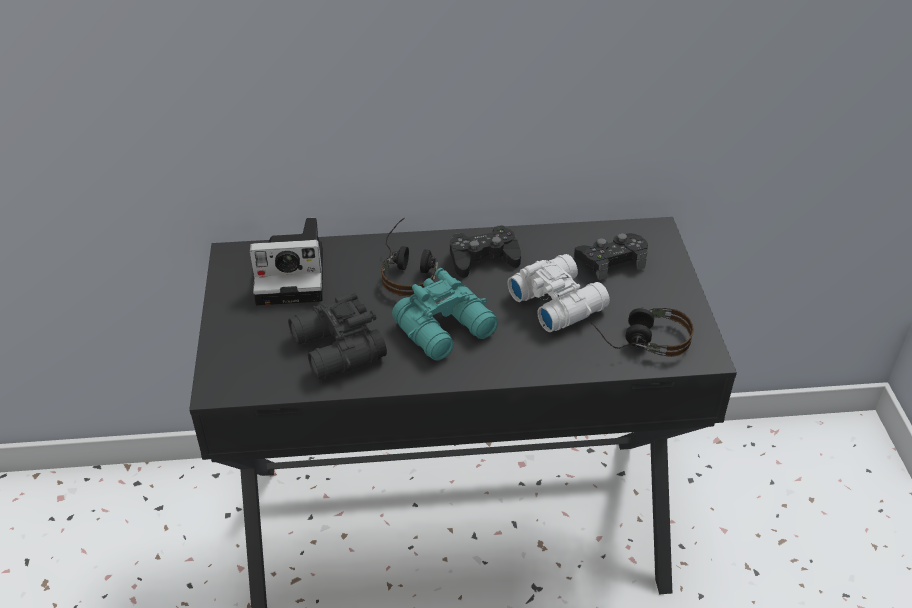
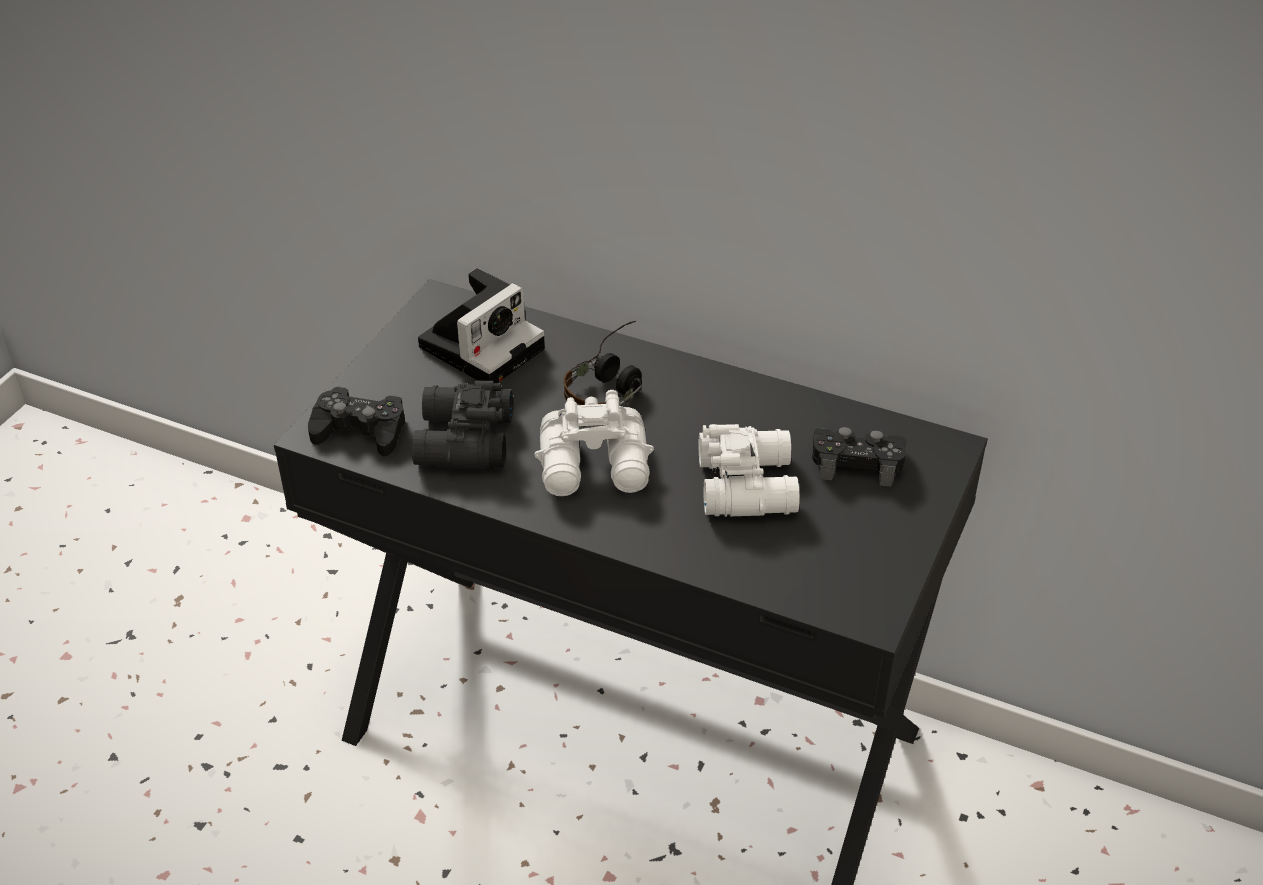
camera: 30 degrees right, 0 degrees up
(294, 275) = (483, 345): camera -> camera turned 75 degrees counterclockwise
(448, 329) = (596, 467): turquoise binoculars -> white binoculars
(483, 258) = (705, 403): black game controller -> black game controller (360, 430)
(640, 339) = (808, 567): headphones -> none

